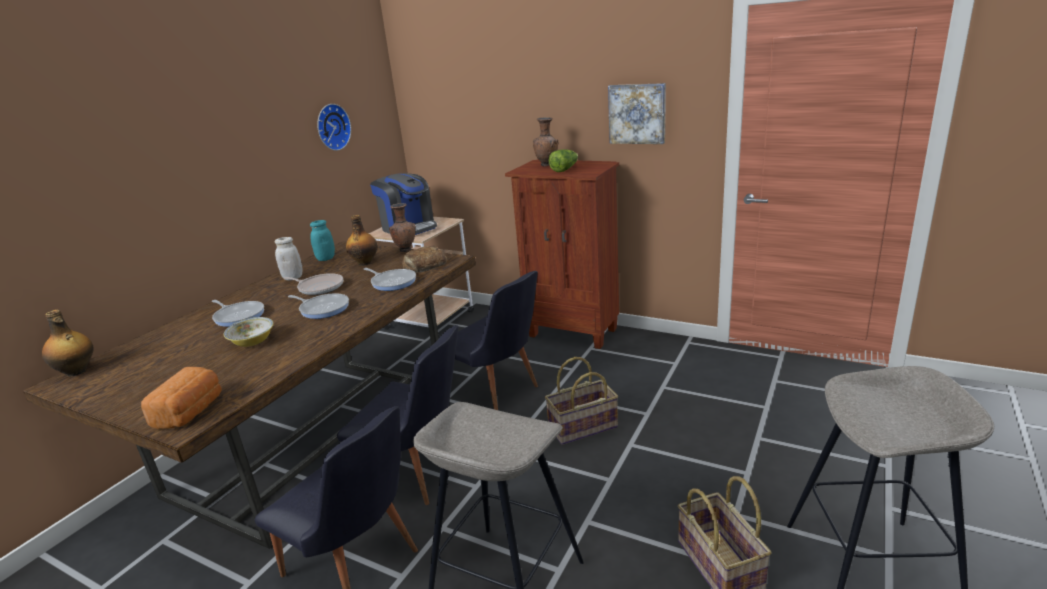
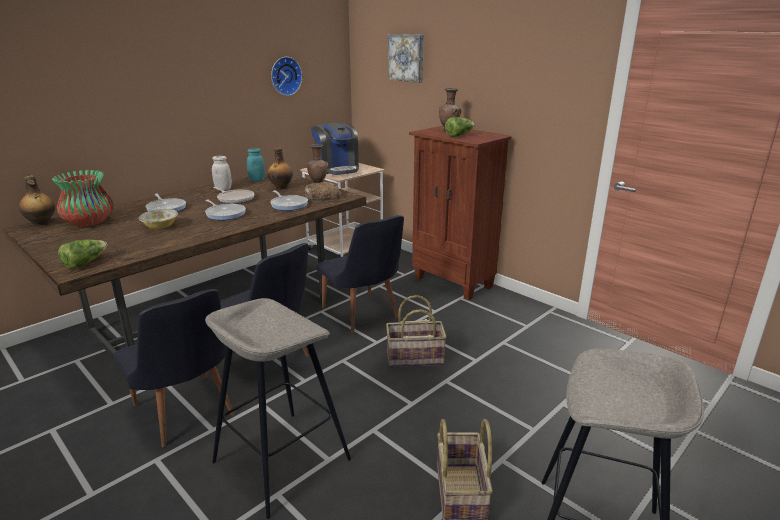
camera: 15 degrees right, 0 degrees up
(148, 356) = (89, 222): none -> vase
(191, 412) = (85, 263): bread -> lettuce
(637, 113) = (533, 94): picture -> picture (407, 57)

